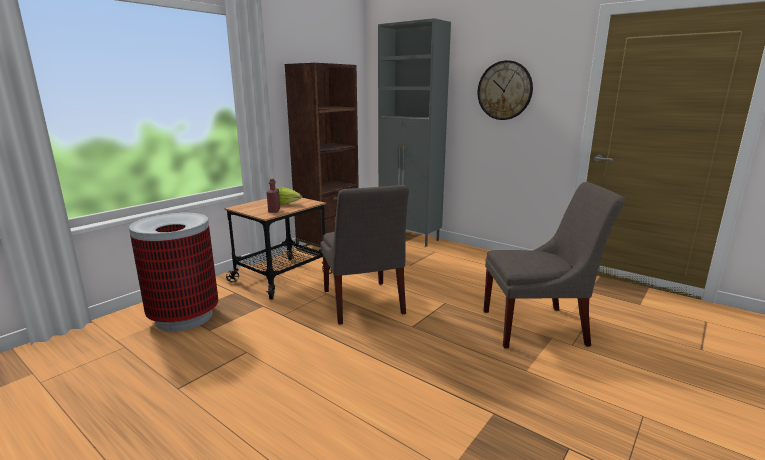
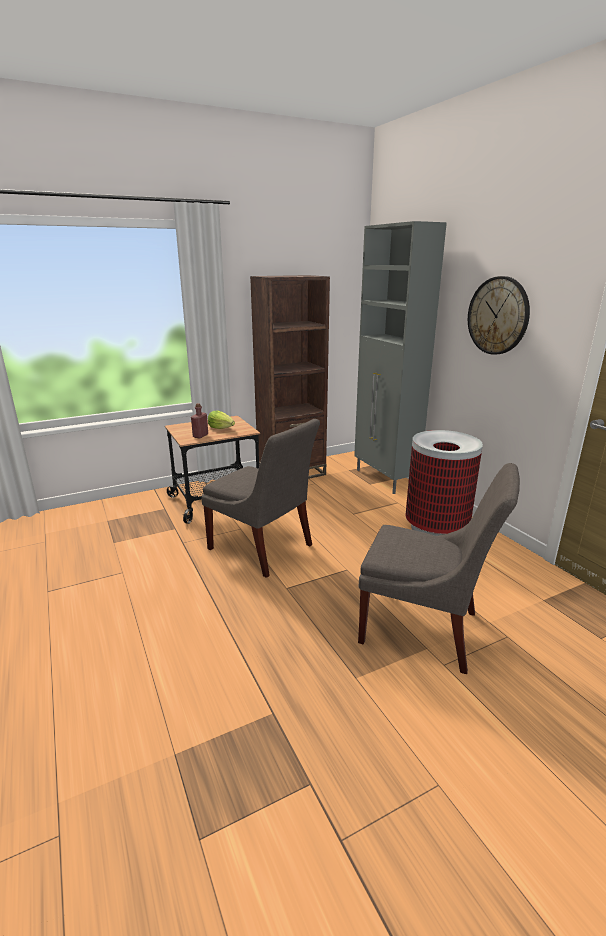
camera: 25 degrees right, 5 degrees up
(185, 317) = (107, 524): trash can -> trash can (436, 529)
(363, 304) = (263, 549): grey chair -> grey chair turned 60 degrees counterclockwise

